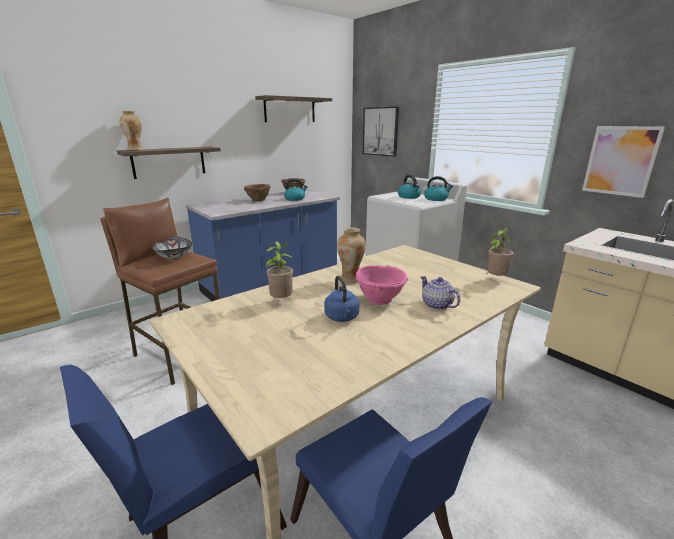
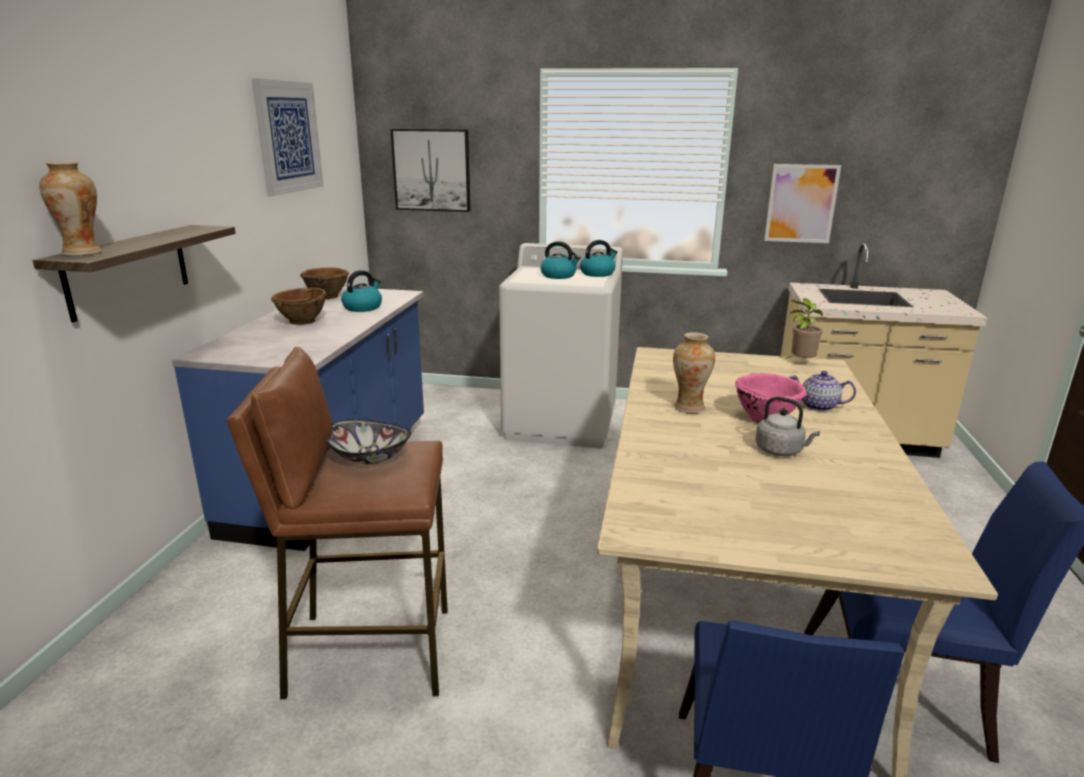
camera: 40 degrees left, 0 degrees up
(281, 301) = (684, 458): potted plant -> none
(290, 110) = (288, 137): shelf -> picture
(342, 318) = (781, 451): blue kettle -> grey kettle

